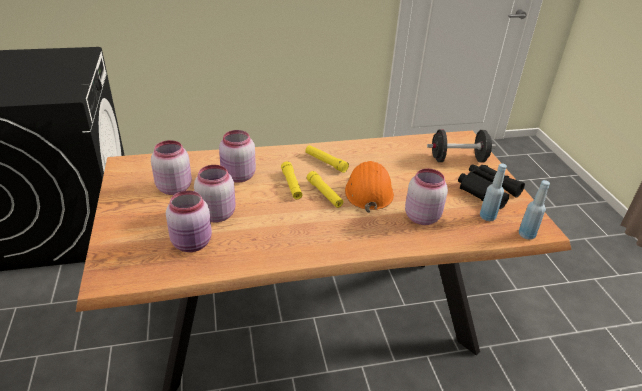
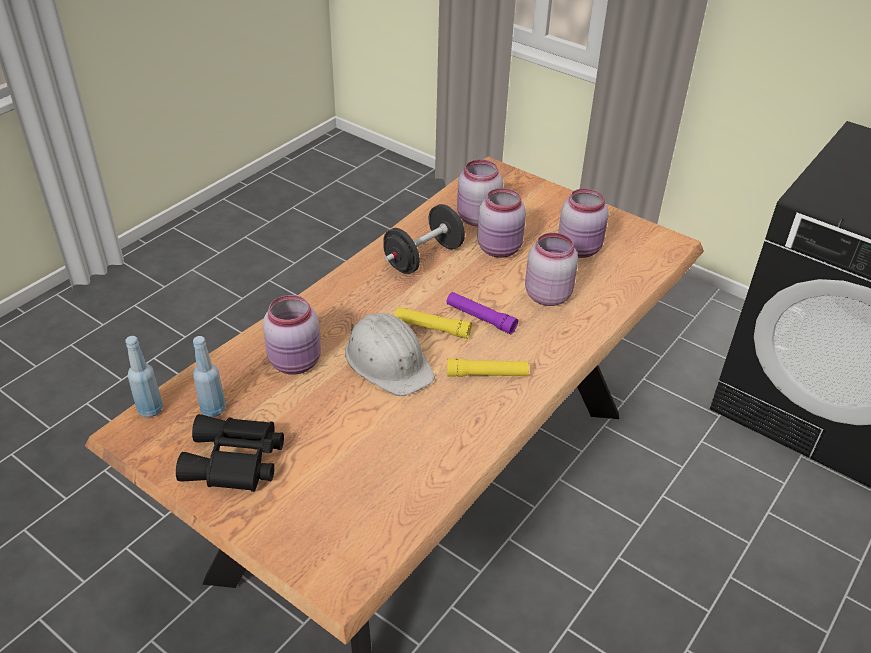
camera: 140 degrees right, 5 degrees up
(291, 185) = (480, 318): yellow flashlight -> purple flashlight
(368, 191) = (388, 361): orange hard hat -> white hard hat
(458, 159) = (316, 505): black dumbbell -> black dumbbell (423, 257)

